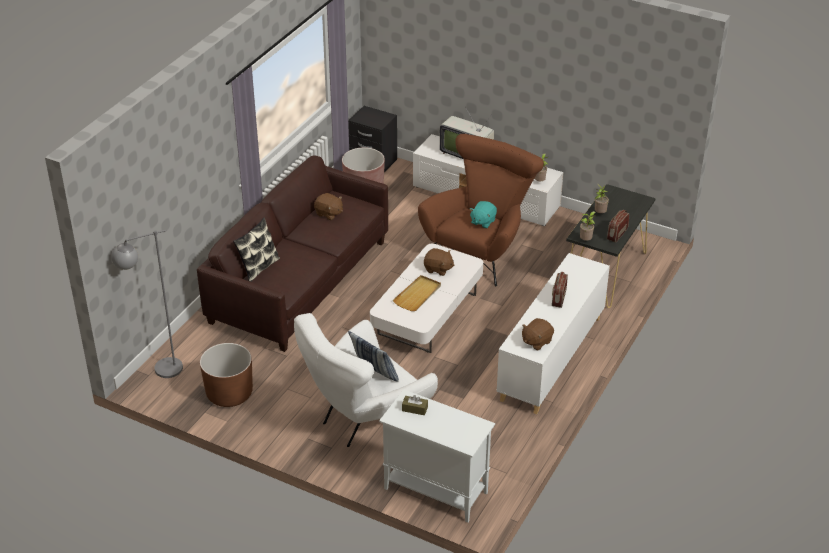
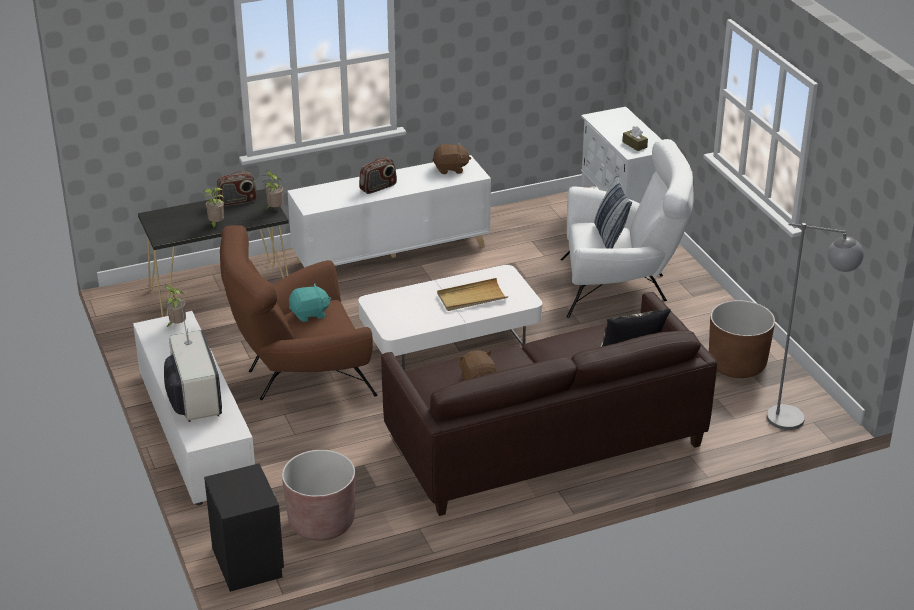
camera: 140 degrees left, 5 degrees down
(438, 269) = (416, 310): brown plush toy -> none

